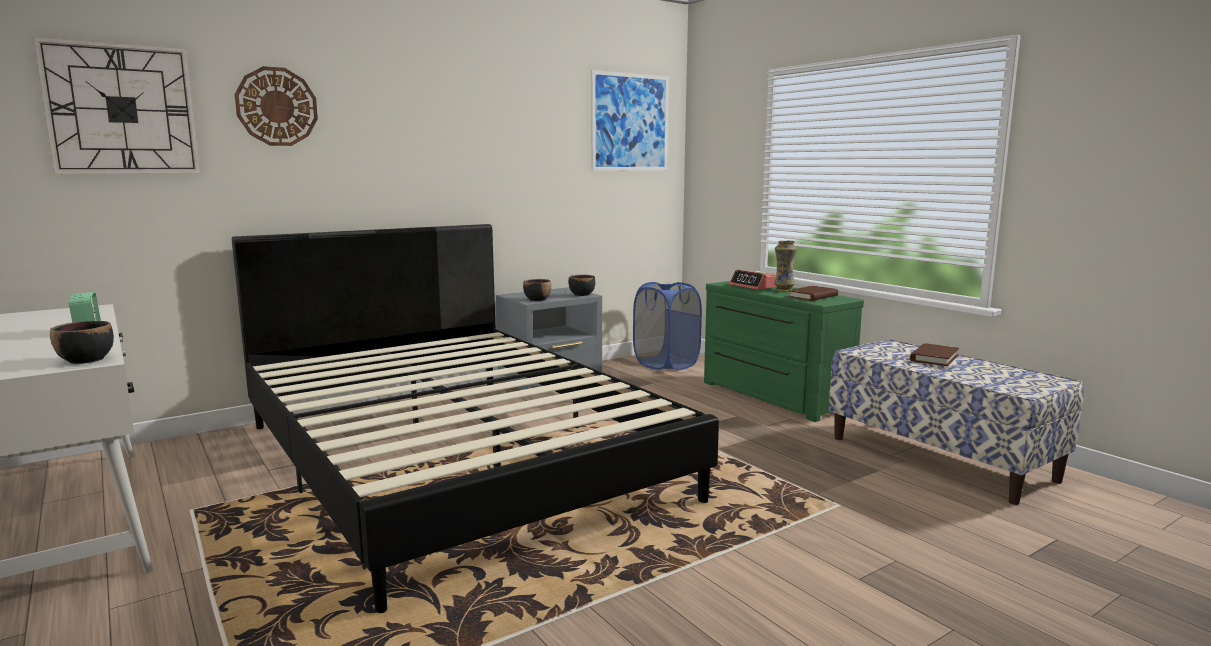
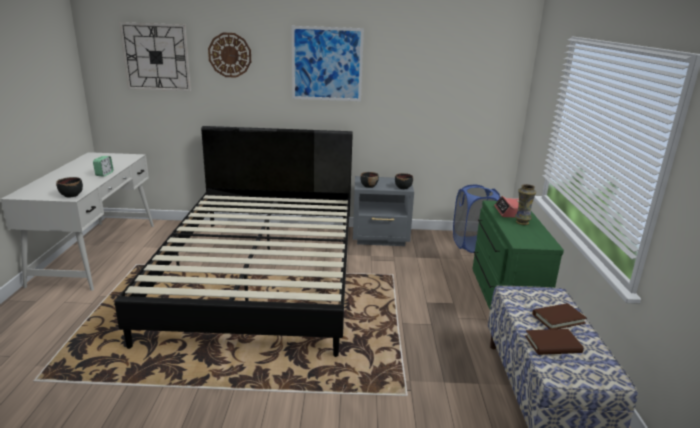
camera: 35 degrees right, 10 degrees up
(630, 122) = (478, 65): picture -> picture (327, 64)
(813, 296) = (529, 235): brown book -> brown book (553, 345)

